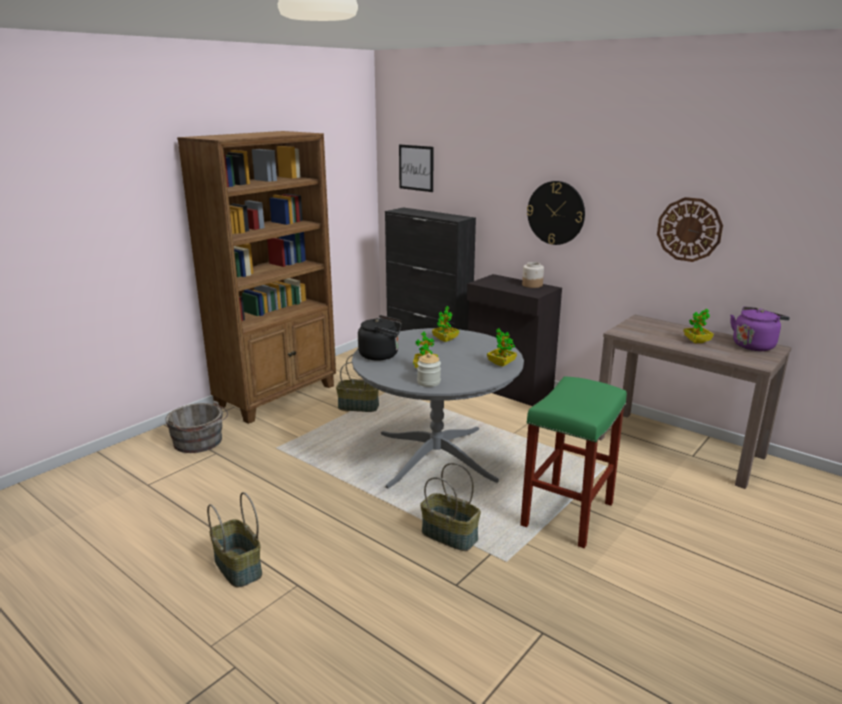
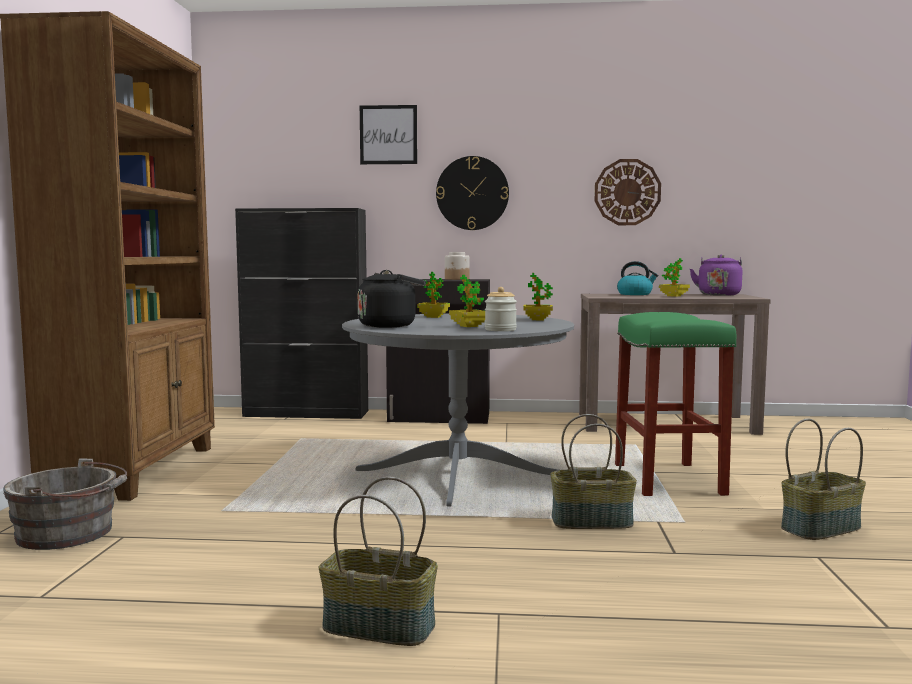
camera: 35 degrees left, 15 degrees down
(359, 406) = (281, 457): basket -> basket (820, 527)
(416, 168) = (265, 158): picture -> picture (388, 135)
(674, 328) = (635, 294): none -> kettle

